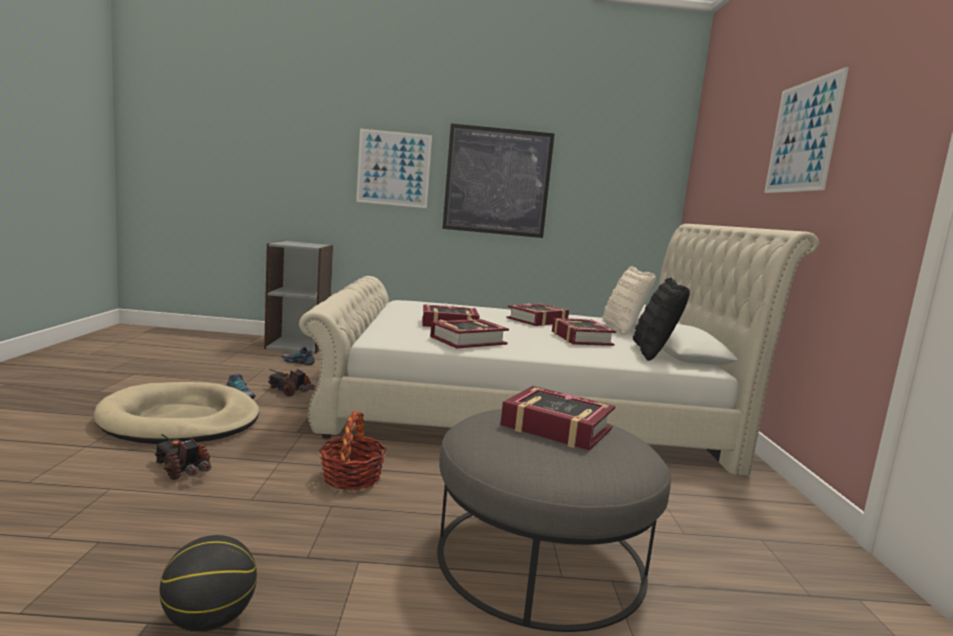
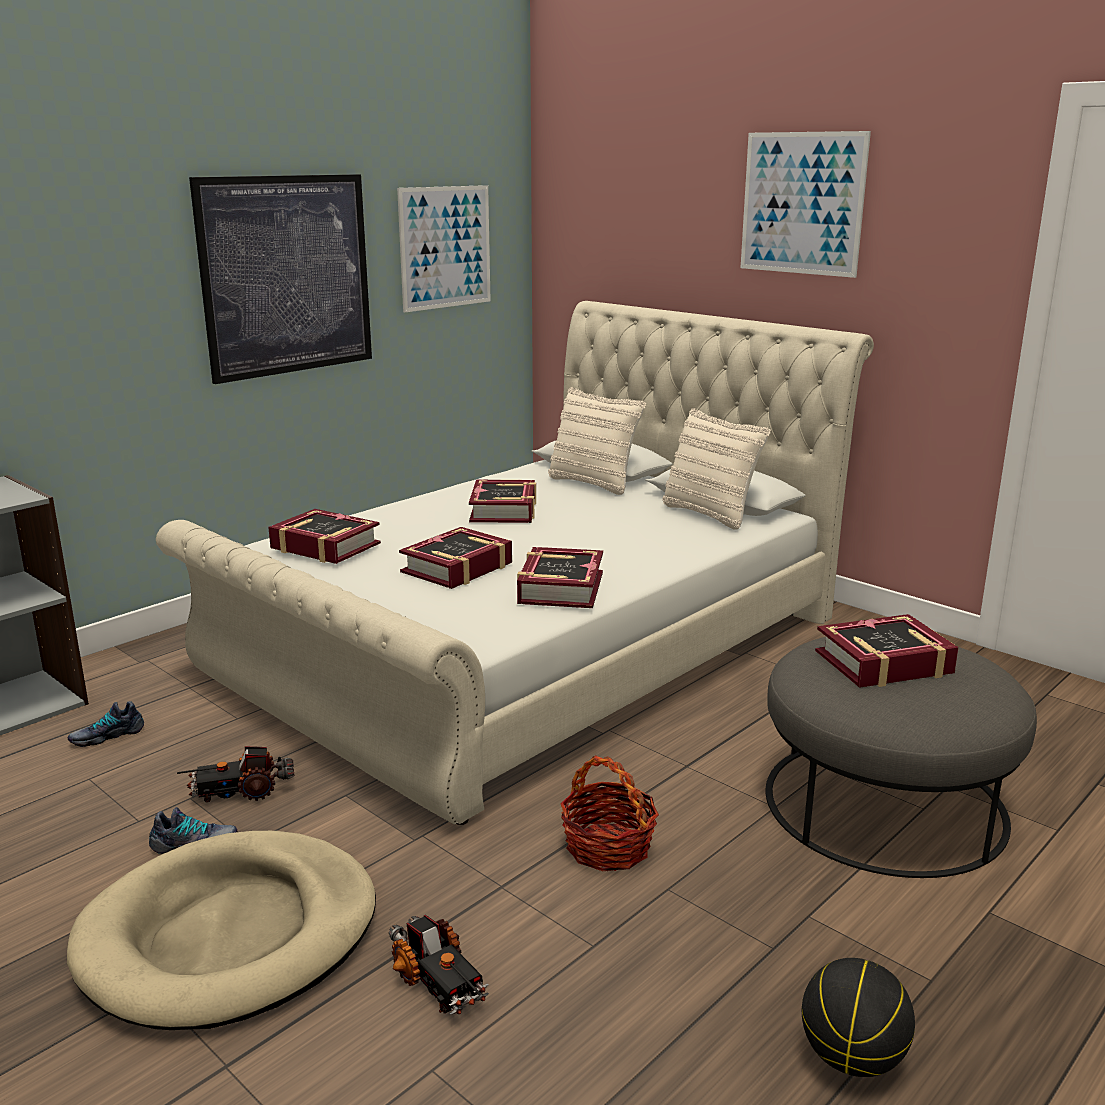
camera: 45 degrees left, 10 degrees up
(182, 469) = (437, 982): toy truck -> toy truck turned 120 degrees counterclockwise
(394, 168) = (98, 286): picture -> picture (445, 247)
(580, 338) = (614, 523): book -> book (325, 546)
(654, 354) = (711, 515): black pillow -> beige pillow

